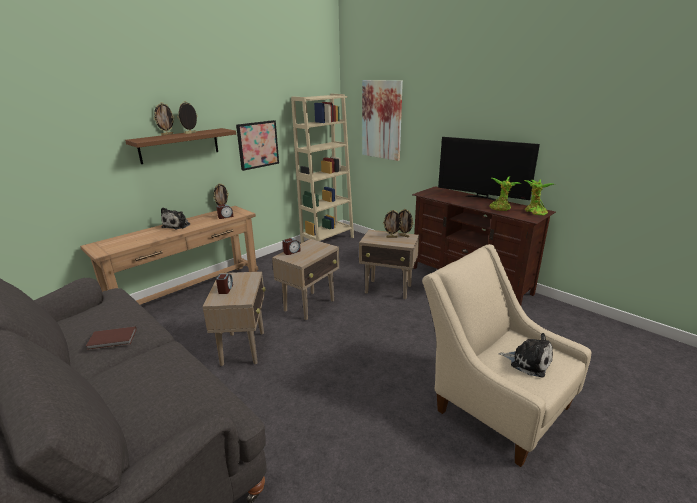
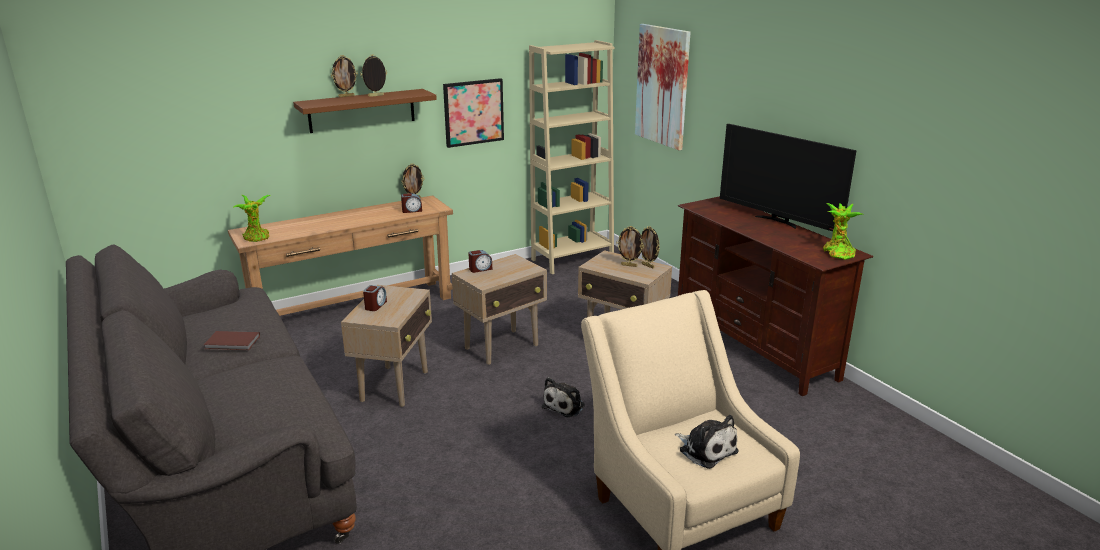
camera: 15 degrees right, 0 degrees up
(177, 225) = (347, 216): plush toy -> plush toy (565, 405)
(500, 209) = (789, 242): potted plant -> potted plant (257, 238)

